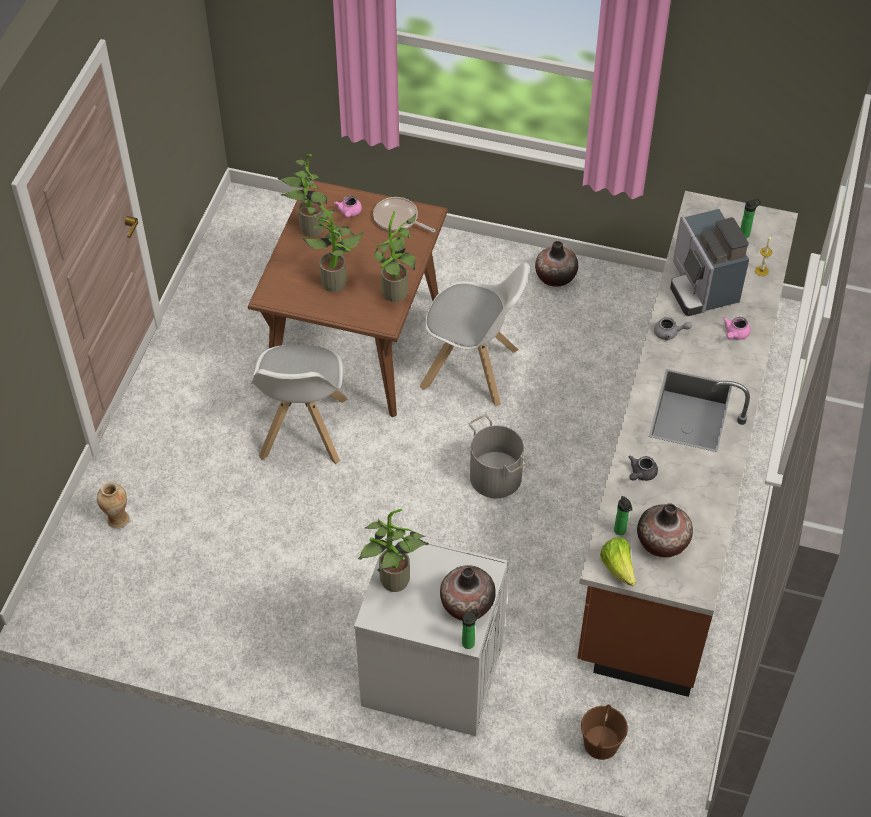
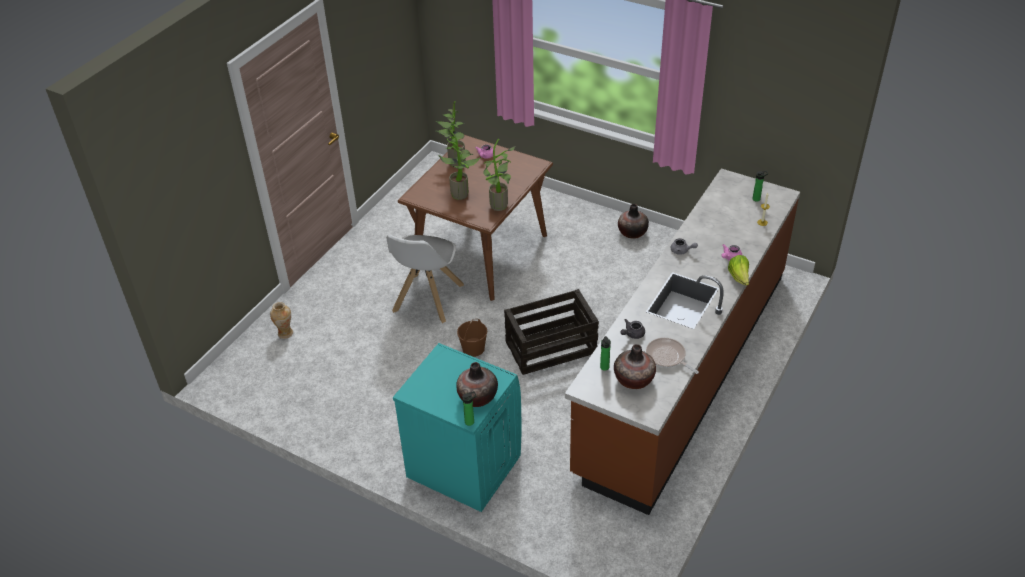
camera: 15 degrees right, 10 degrees down
(392, 584) = (429, 375): potted plant -> none
(398, 219) = (516, 164): frying pan -> frying pan (667, 357)
(432, 675) = (464, 466): white washing machine -> turquoise washing machine
(473, 369) = (556, 280): chair -> none
(495, 477) = (550, 348): grey bucket -> crate
(601, 744) = (572, 535): brown bucket -> brown bucket (473, 349)
(618, 568) = (595, 391): lettuce -> lettuce (739, 278)
(702, 287) = (715, 226): coffee machine -> none

